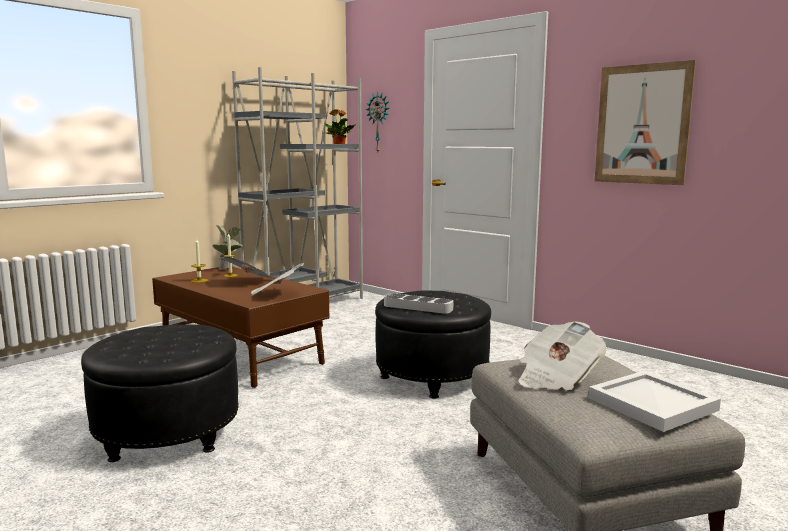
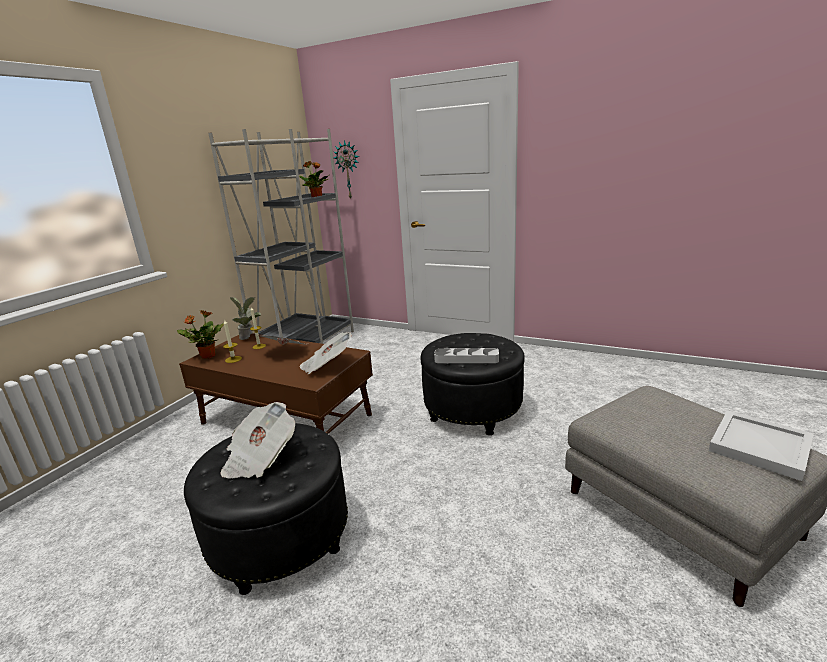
camera: 15 degrees left, 10 degrees up
(179, 276) = (207, 356): none -> potted plant
(556, 378) = (660, 430): newspaper -> newspaper (260, 458)
(642, 124) = (611, 166): picture -> none

